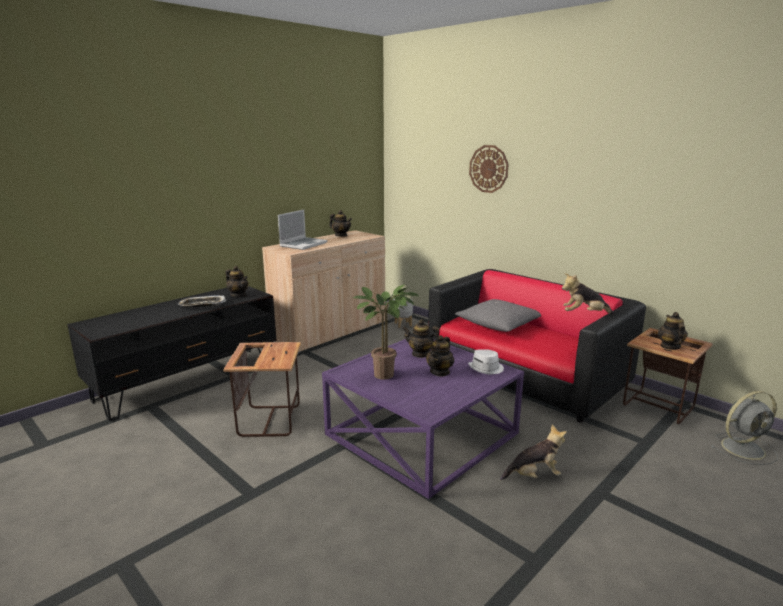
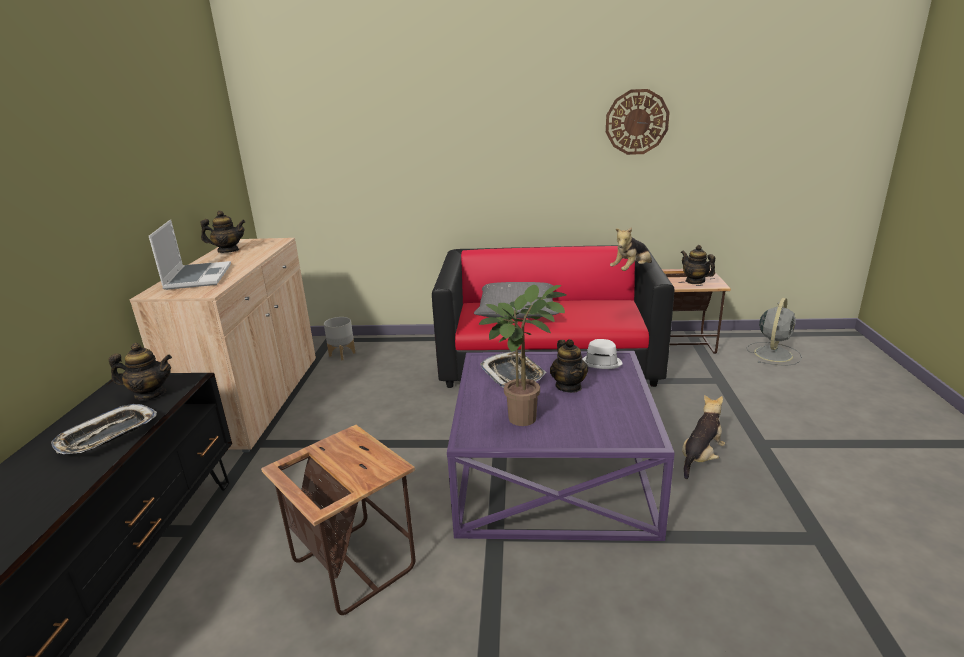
camera: 40 degrees left, 5 degrees up
(421, 354) = (513, 374): teapot -> tray
(488, 169) = (427, 120): wall clock -> wall clock (636, 122)

